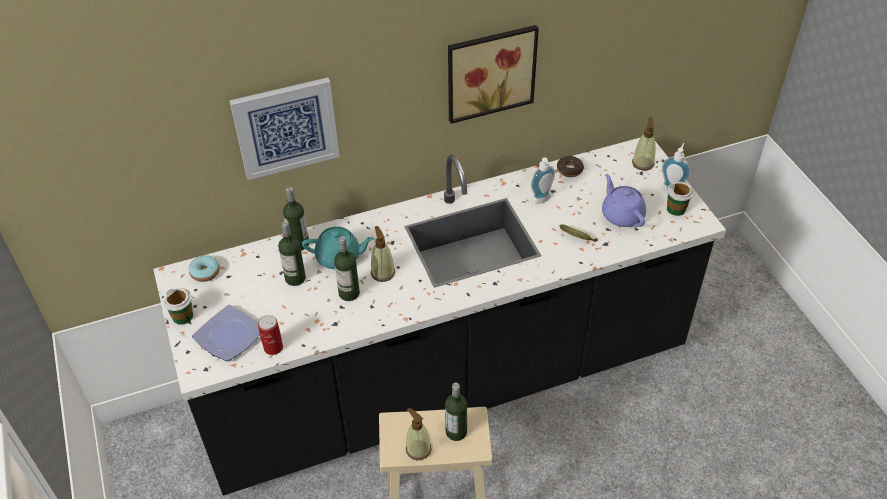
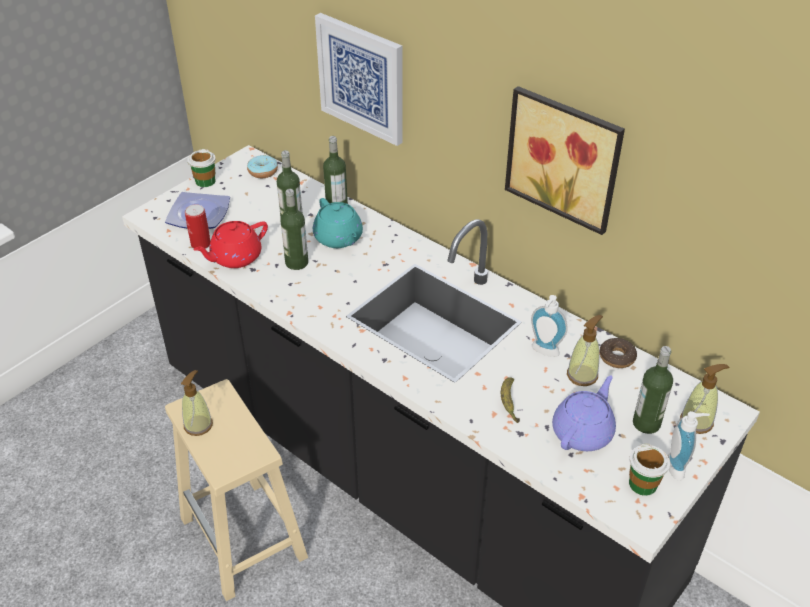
camera: 60 degrees right, 5 degrees down
(310, 330) = (235, 257): none -> red teapot
(383, 273) = (339, 274): soap dispenser -> soap dispenser (582, 375)
(456, 432) = (234, 446): bottle -> bottle (646, 423)

